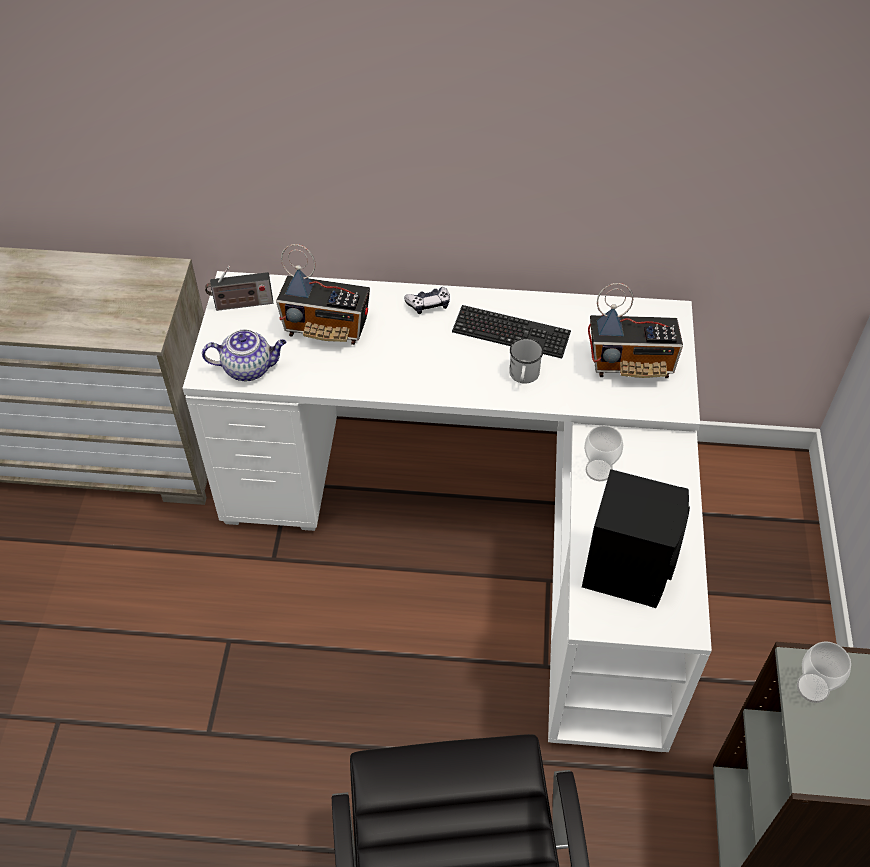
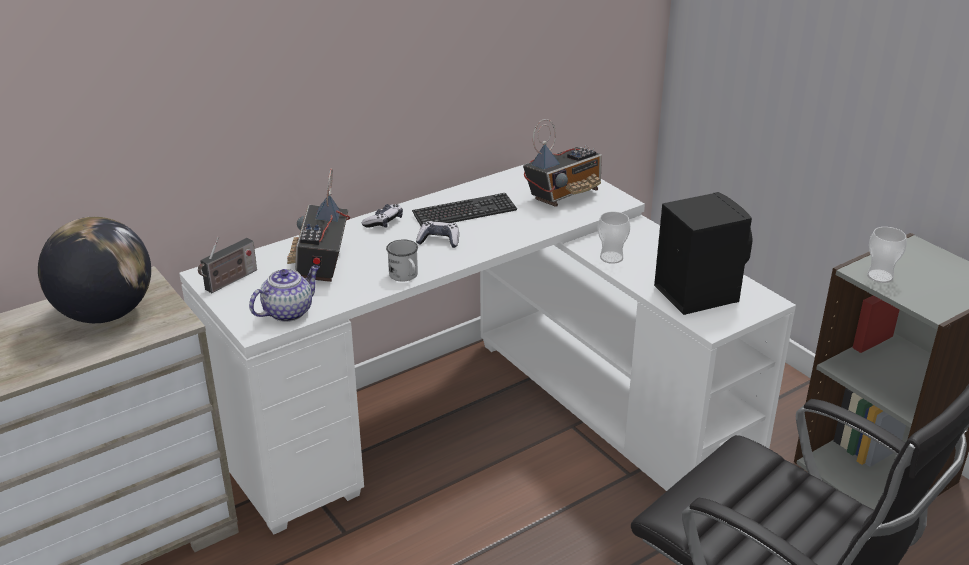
camera: 40 degrees left, 20 degrees down
(110, 295) = (105, 314): none -> globe
(327, 328) = (322, 264): radio -> radio turned 120 degrees clockwise
(450, 357) = (439, 240): none -> game controller
(523, 376) = (504, 229): white mug -> white mug (405, 276)

